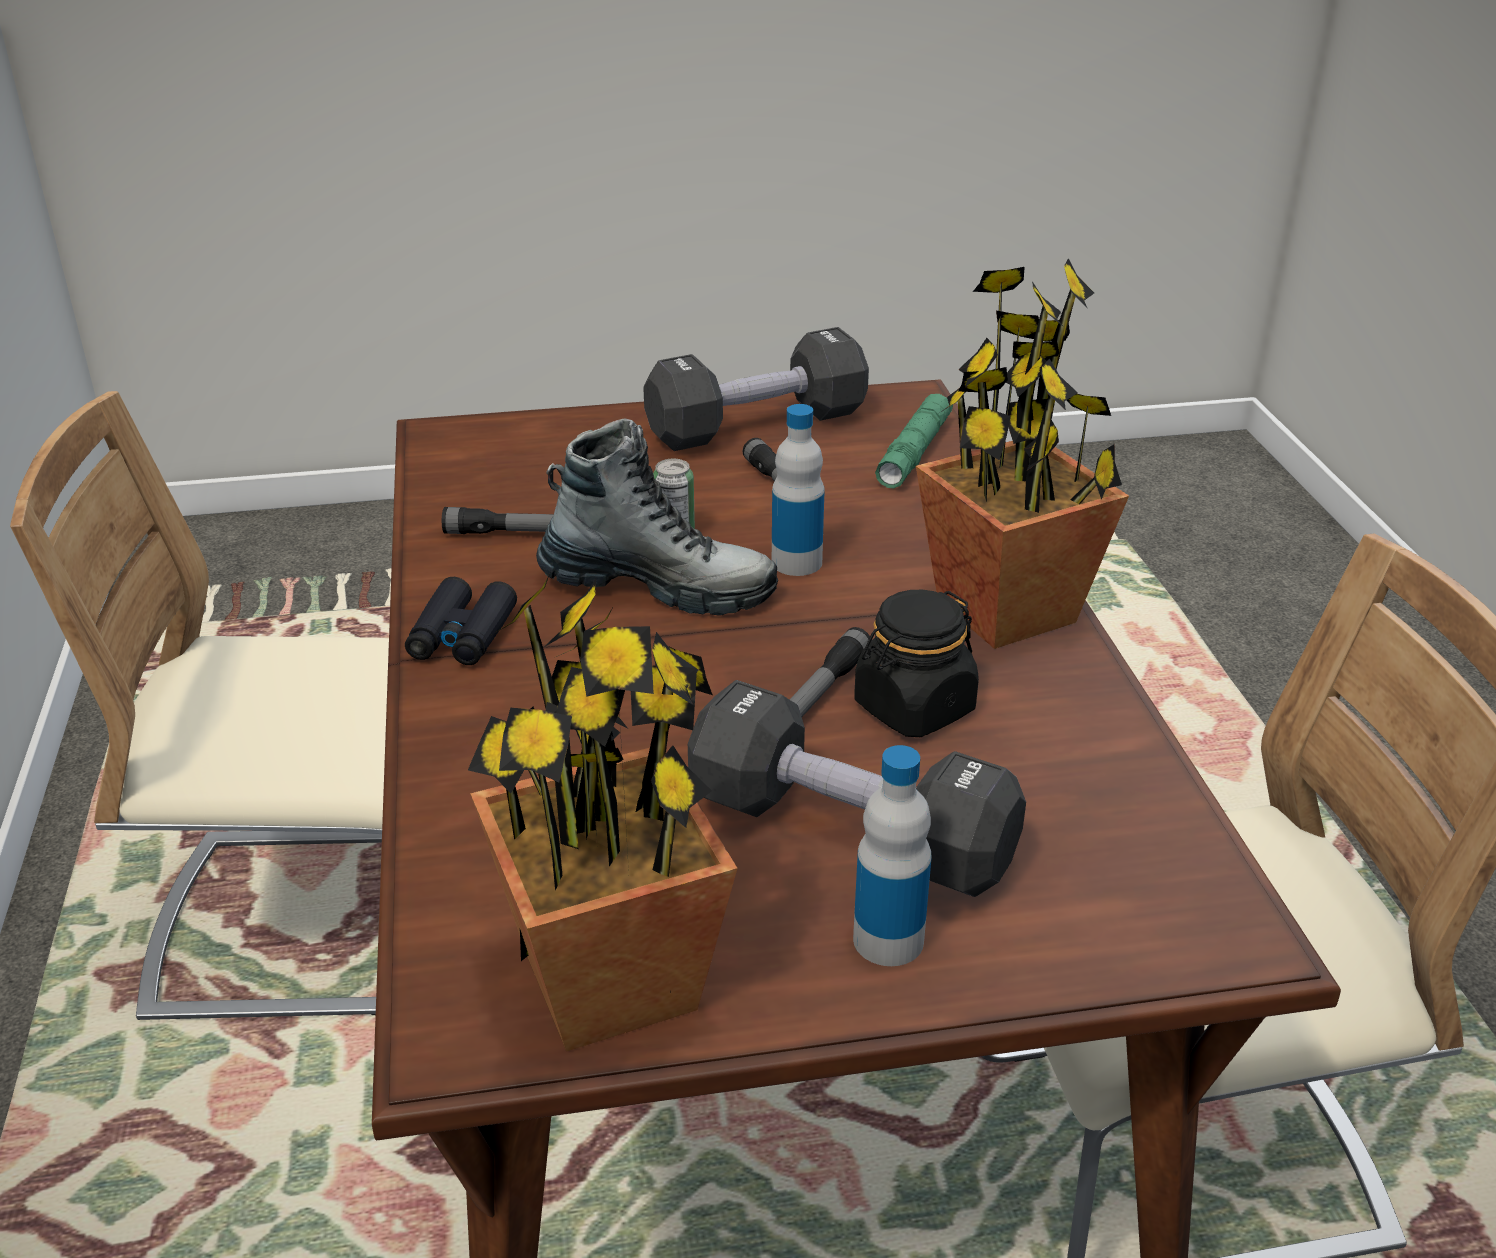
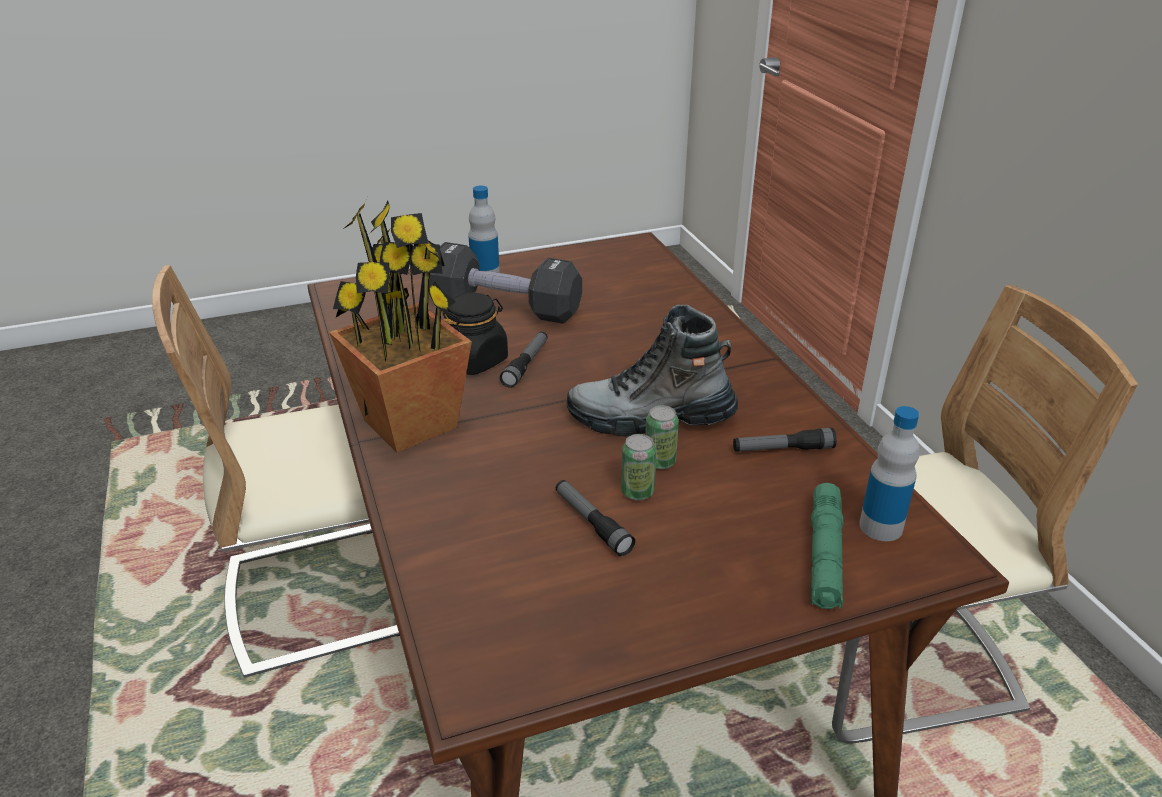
camera: 170 degrees right, 0 degrees up
(462, 635) = (752, 374): black binoculars -> none
(609, 981) = (590, 260): potted plant -> none
(717, 508) = (637, 492): none -> can
(757, 425) = (638, 609): black dumbbell -> none
(796, 562) = (560, 447): bottle -> bottle (881, 527)
(914, 452) = (470, 586): green flashlight -> green flashlight (824, 555)

